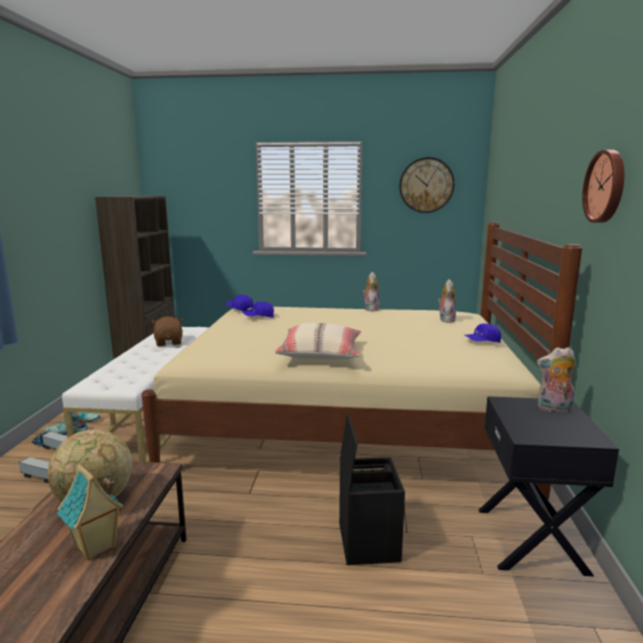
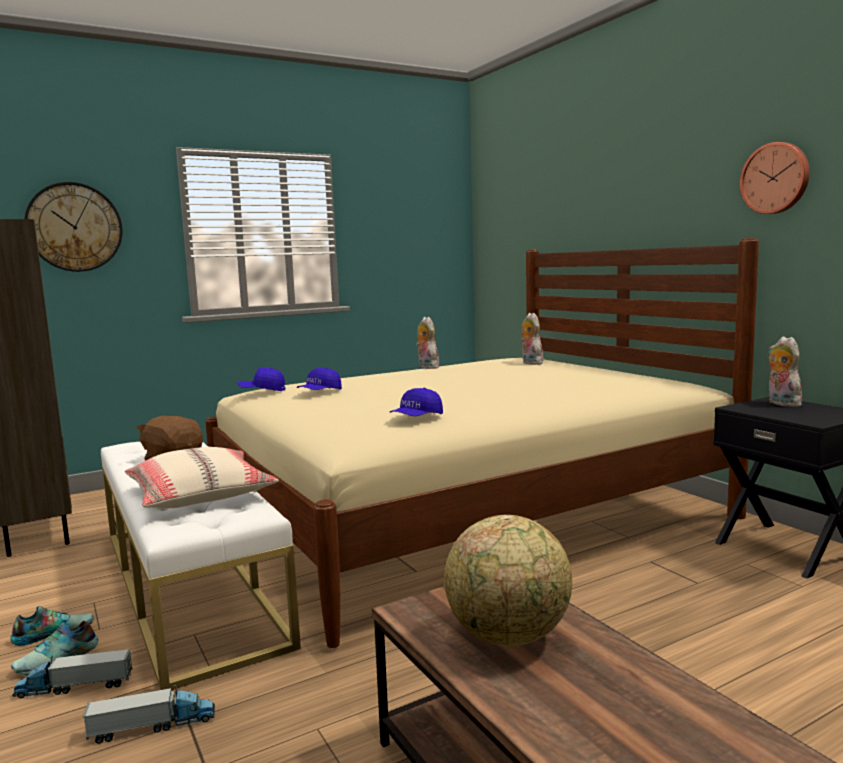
camera: 35 degrees left, 5 degrees down
(96, 547) = (630, 669): toy house -> none
(321, 353) = (505, 404): beige pillow -> beige pillow (200, 495)
(367, 541) = (682, 604): black storage box -> none
(426, 185) = (410, 215): wall clock -> wall clock (74, 227)
(482, 342) = (613, 372): blue cap -> blue cap (417, 418)
(553, 409) = (781, 403): plush toy -> plush toy turned 105 degrees clockwise

